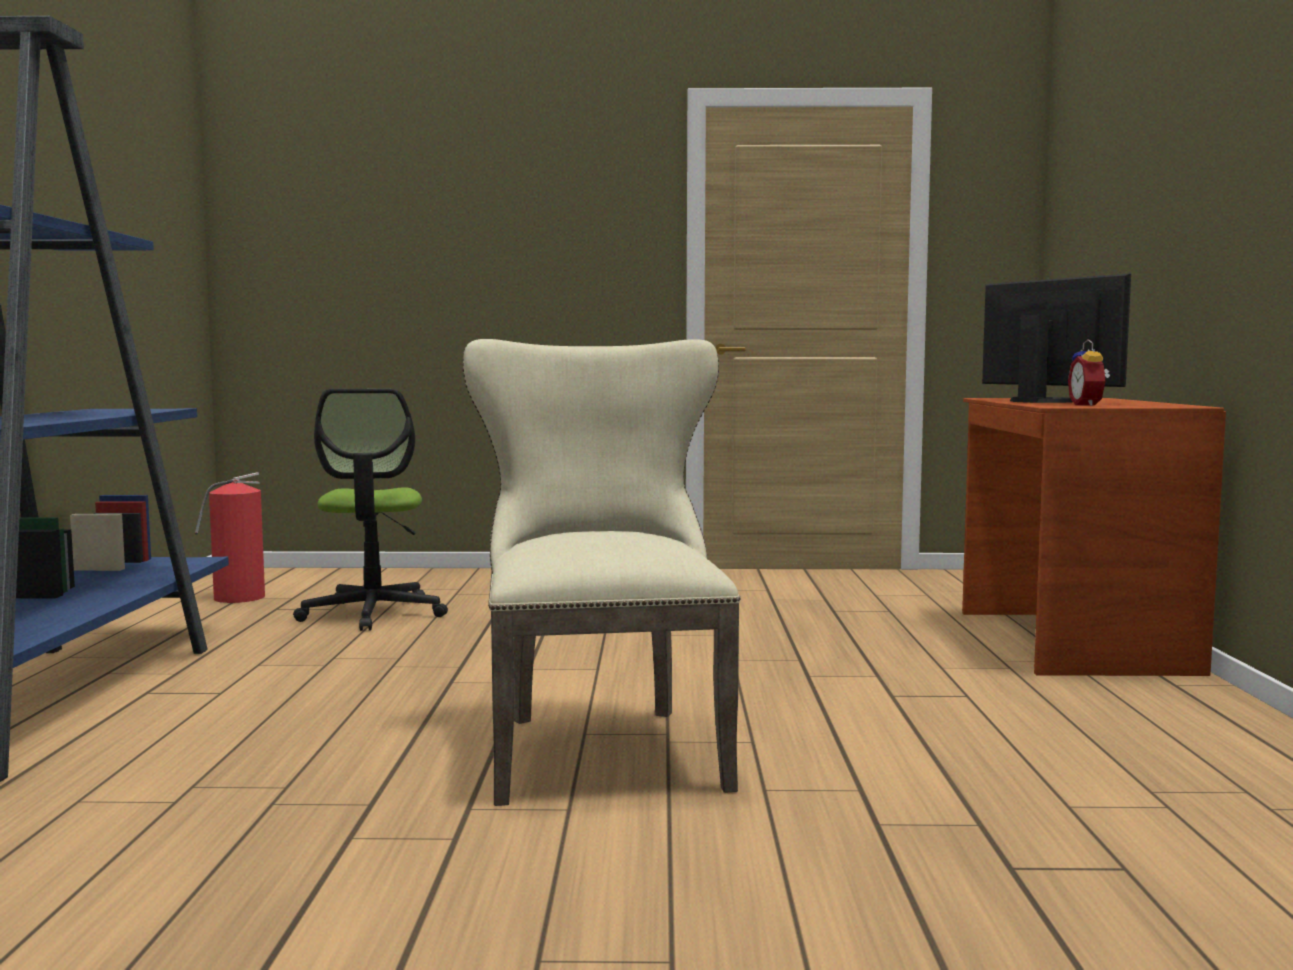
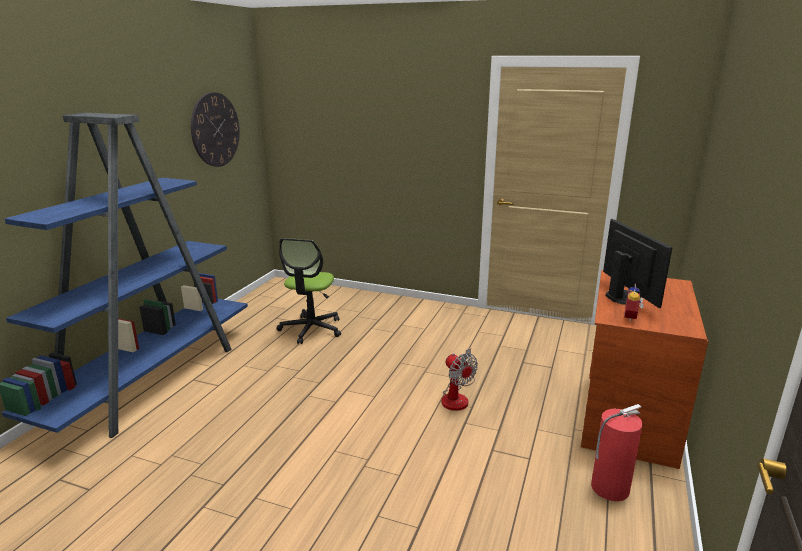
camera: 20 degrees right, 15 degrees up
(135, 201) = (215, 130): none -> wall clock
(236, 598) = (266, 305): fire extinguisher -> fire extinguisher (608, 488)
(601, 746) = (334, 463): beige chair -> none
(760, 652) = (457, 396): none -> fan

